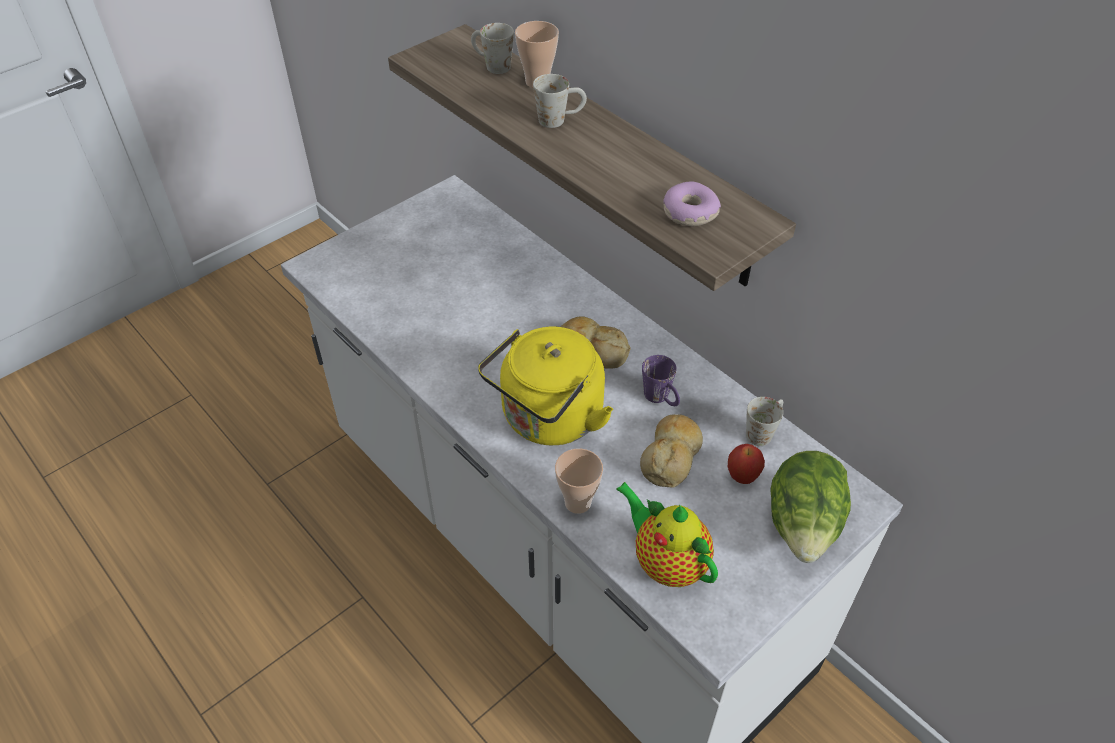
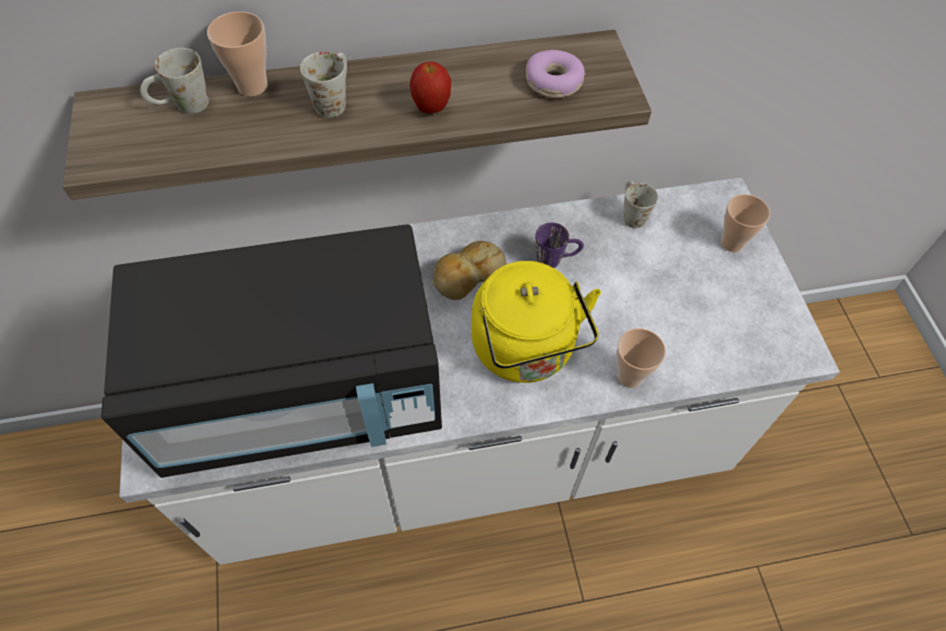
camera: 60 degrees left, 10 degrees up
(414, 308) = (303, 392): none -> black microwave
(666, 562) = (721, 346): teapot -> none
(671, 456) = (620, 285): bread -> none
(742, 477) = (667, 252): apple -> apple (431, 108)
(802, 526) = (732, 243): lettuce -> cup

